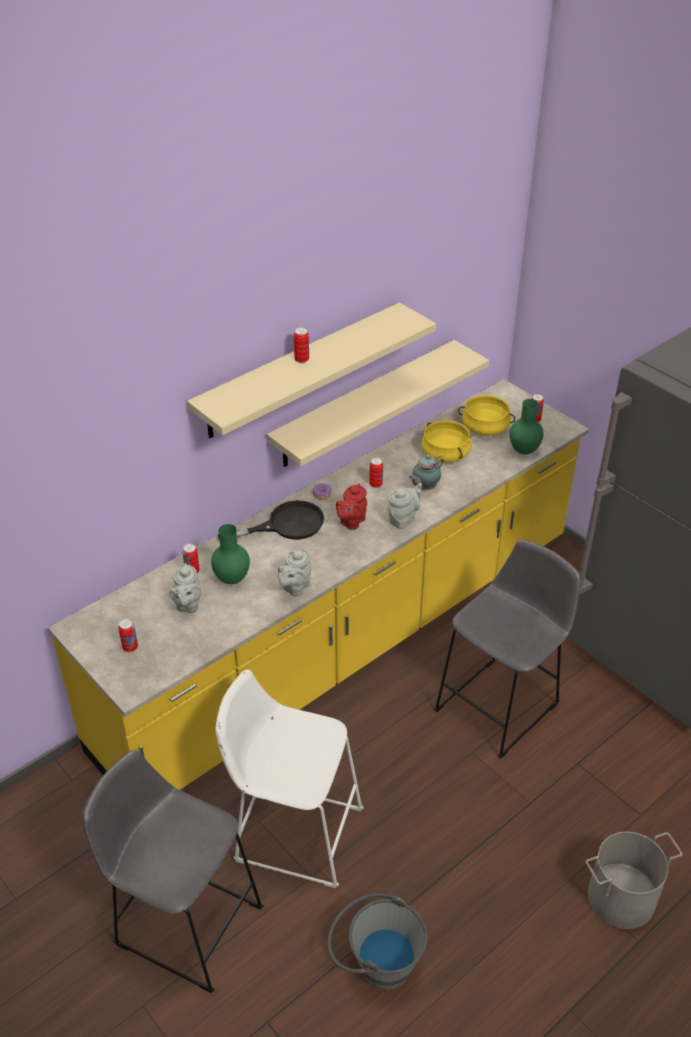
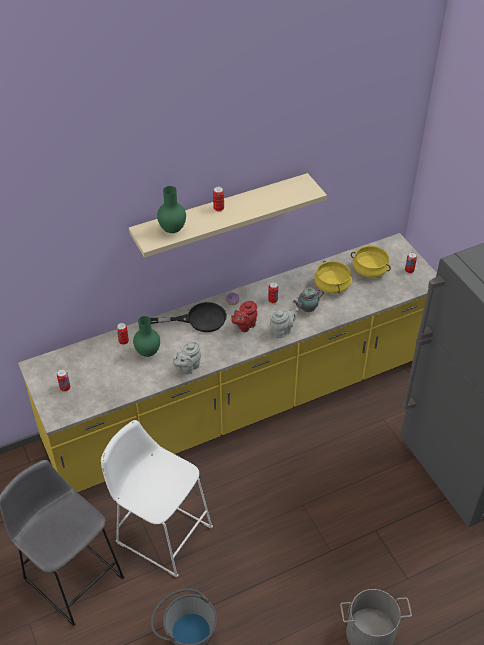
camera: 15 degrees right, 5 degrees up
(187, 605) = (112, 365): grey teapot -> none
(365, 404) = (276, 240): beige shelf -> none
(501, 704) = (336, 474): grey stool -> none
(524, 451) = (391, 294): green vase -> green vase (172, 230)

